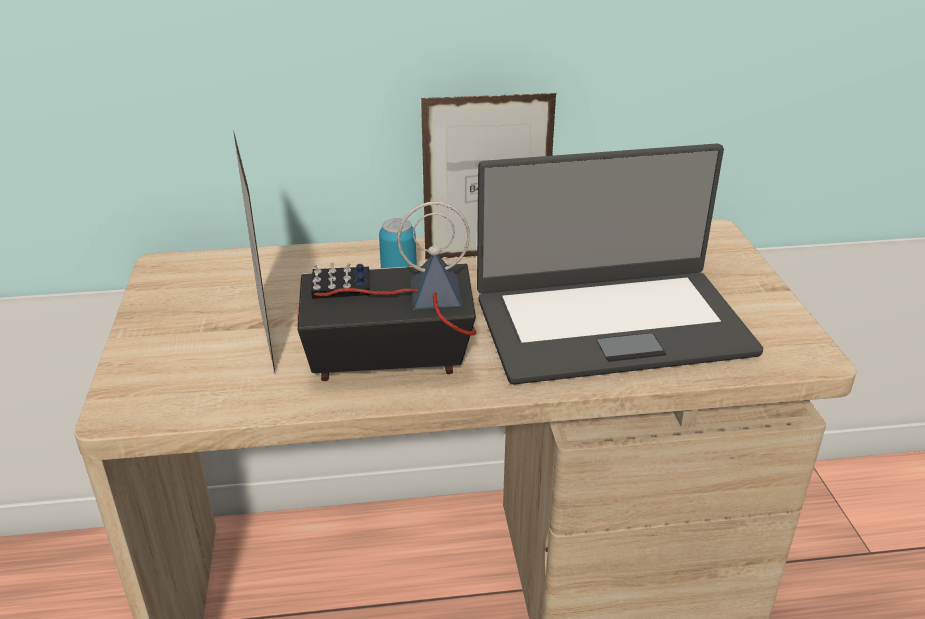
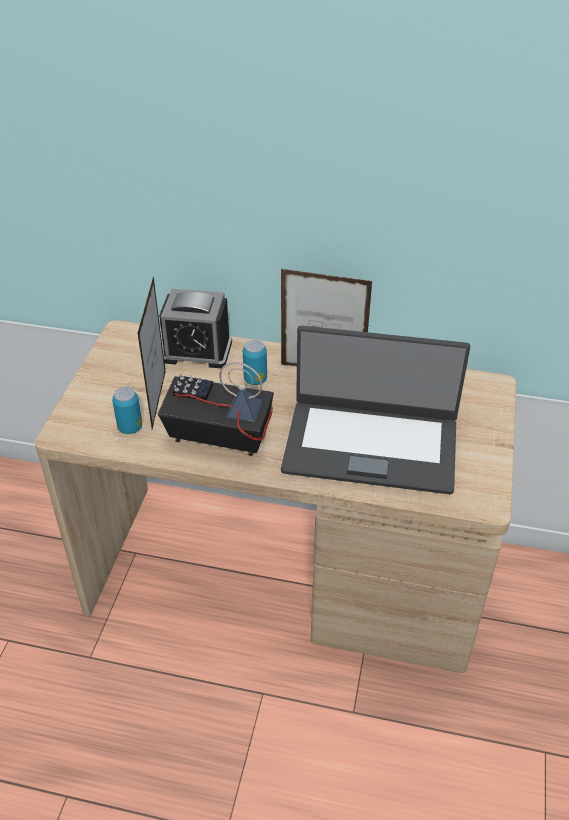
camera: 20 degrees right, 10 degrees up
(237, 378) = (130, 427): none -> can
(294, 266) = (197, 351): none -> alarm clock

